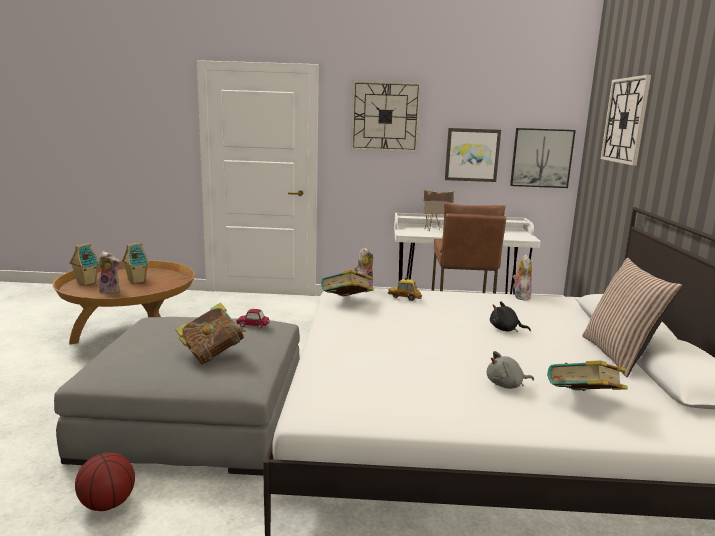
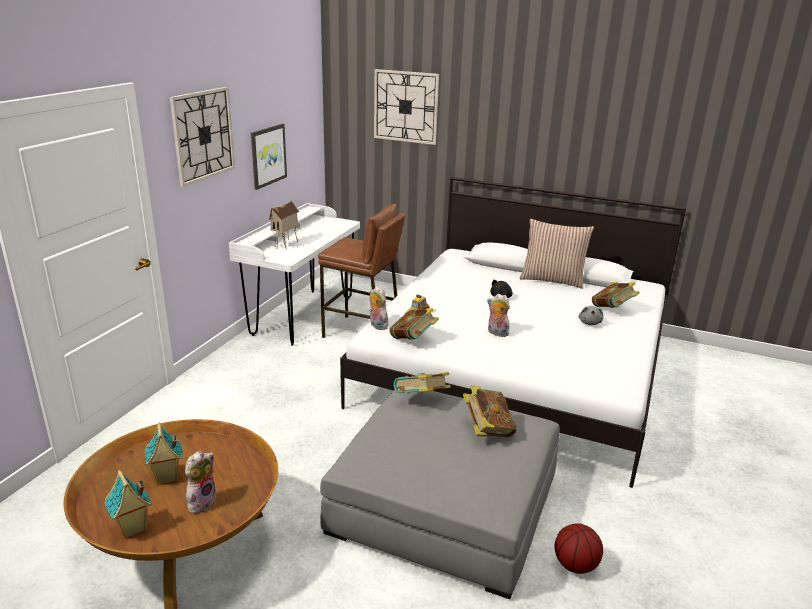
camera: 70 degrees left, 10 degrees up
(253, 325) = (421, 400): toy car -> book
(520, 296) = (433, 272): plush toy -> plush toy (496, 333)
(541, 158) = (306, 142): picture -> none

